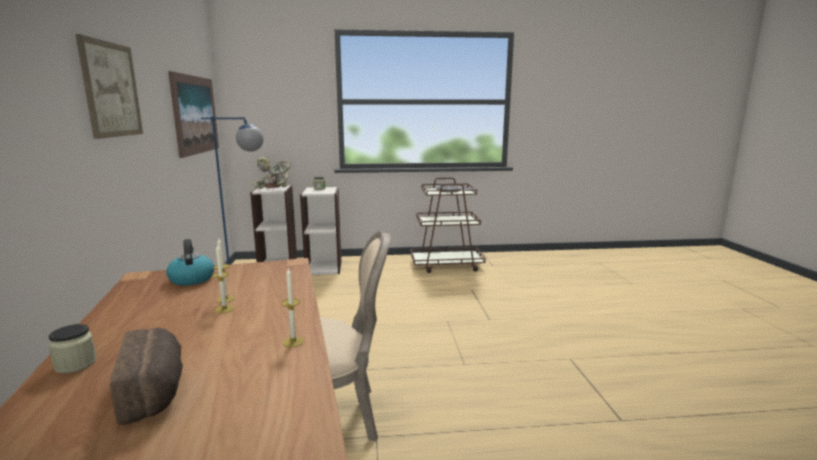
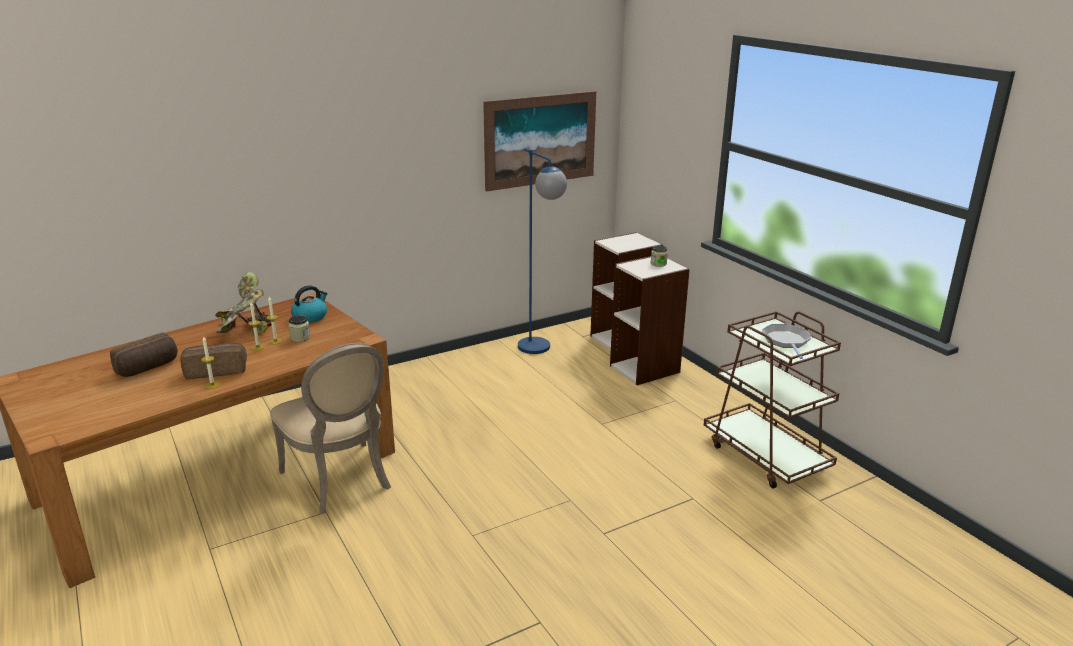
camera: 65 degrees right, 10 degrees up
(76, 364) = (174, 338): jar -> jar (300, 337)
(111, 90) = (371, 137): picture -> none
(252, 337) = (216, 370): none -> bread
(274, 188) = (630, 243): potted plant -> potted plant (244, 330)

